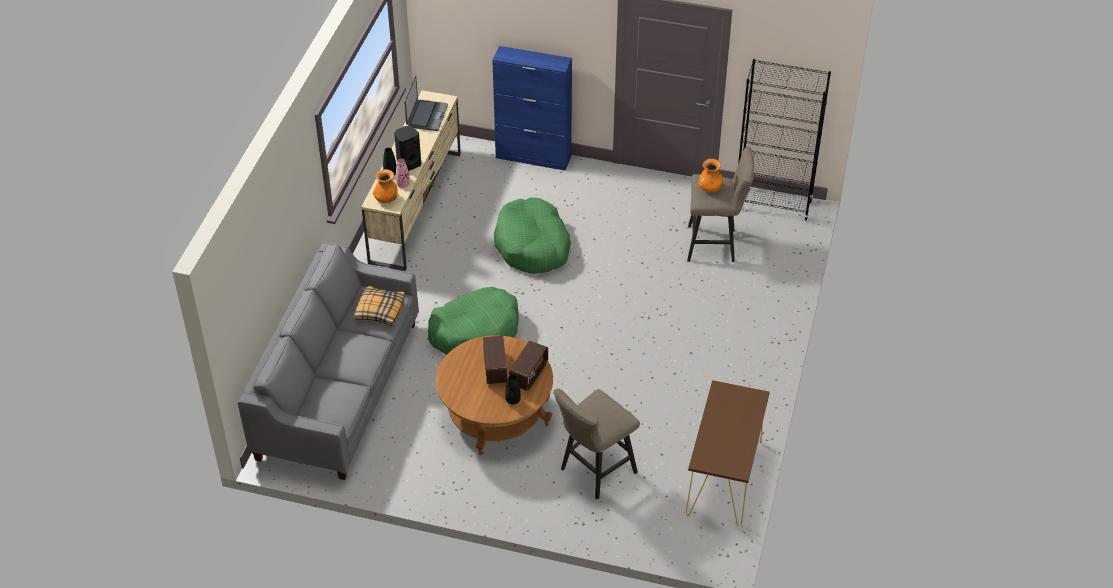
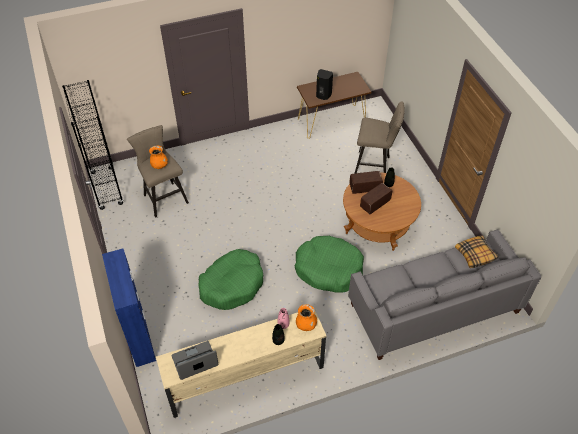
camera: 125 degrees left, 5 degrees up
(379, 310) = (390, 281): pillow -> pillow (475, 255)
(408, 164) = (260, 336): black speaker -> black speaker (323, 95)

